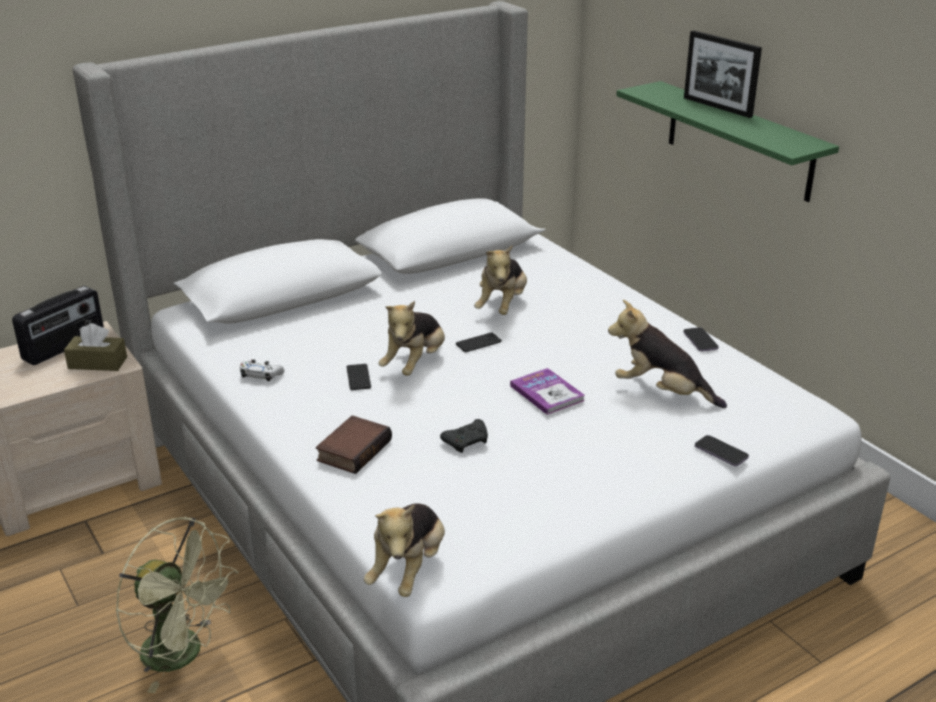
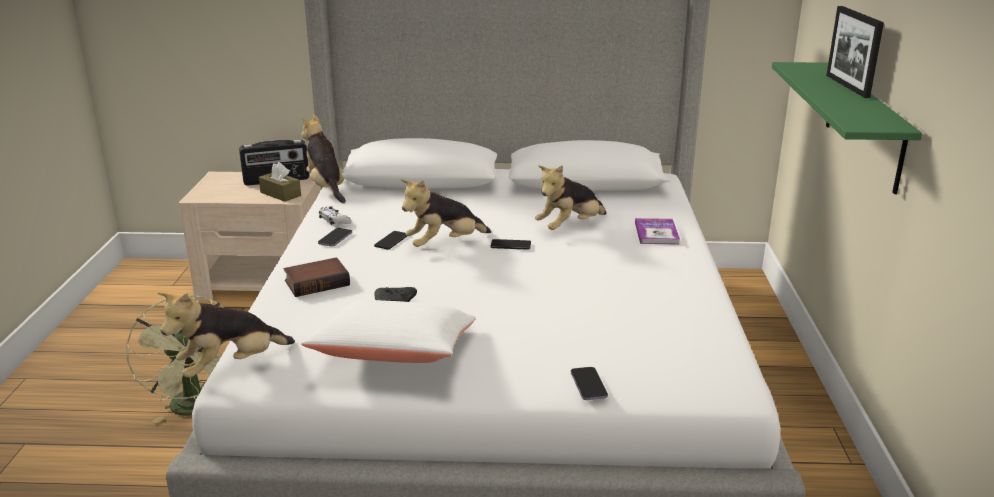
camera: 35 degrees right, 5 degrees down
(537, 492) = (395, 355): none -> white pillow
(547, 393) = (509, 293): book -> book (656, 233)
(661, 392) = (608, 324): plush toy -> plush toy (327, 188)
(700, 341) = (705, 299): phone -> phone (335, 238)

